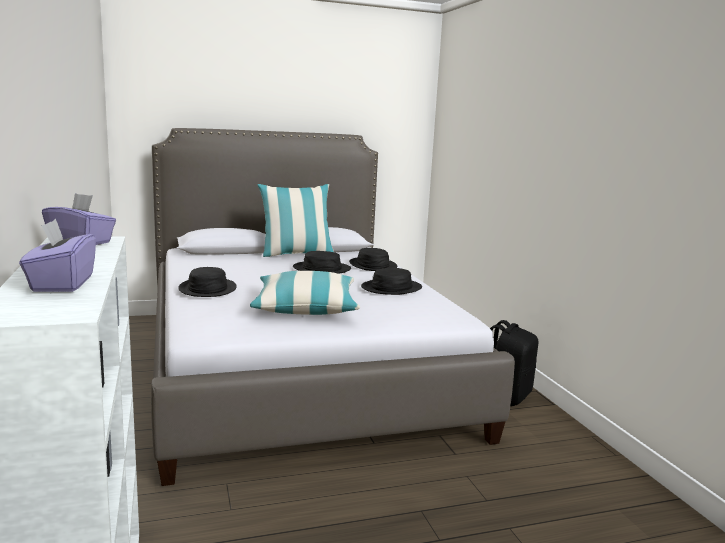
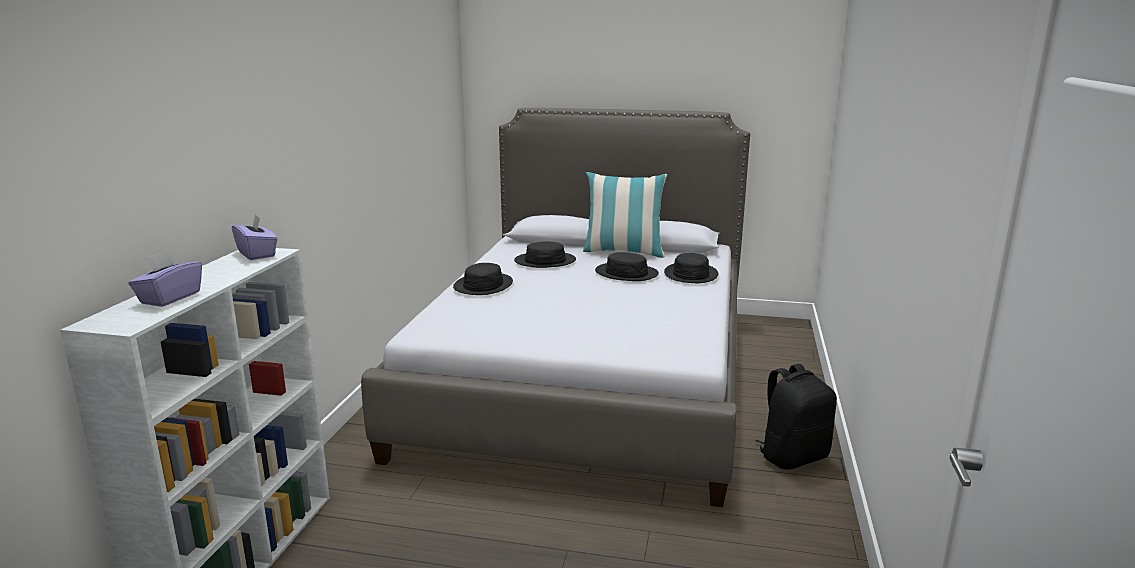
camera: 30 degrees right, 5 degrees up
(306, 307) = (548, 319): pillow -> none
(391, 288) = (670, 307): black hat -> black hat (545, 261)

